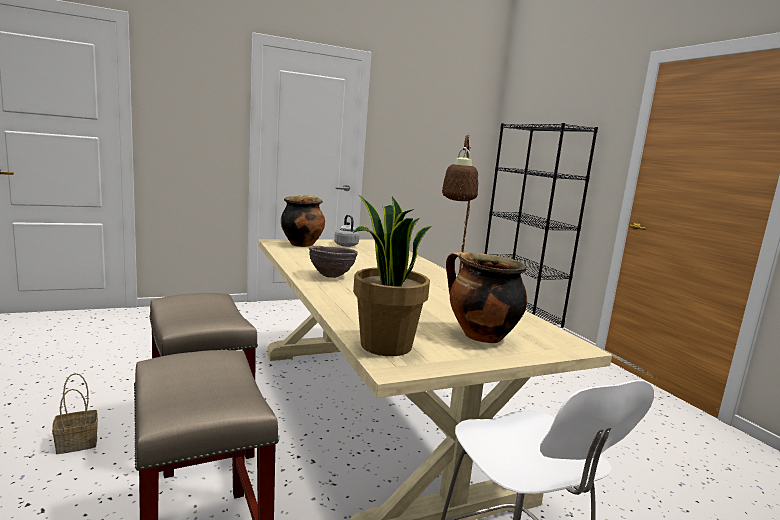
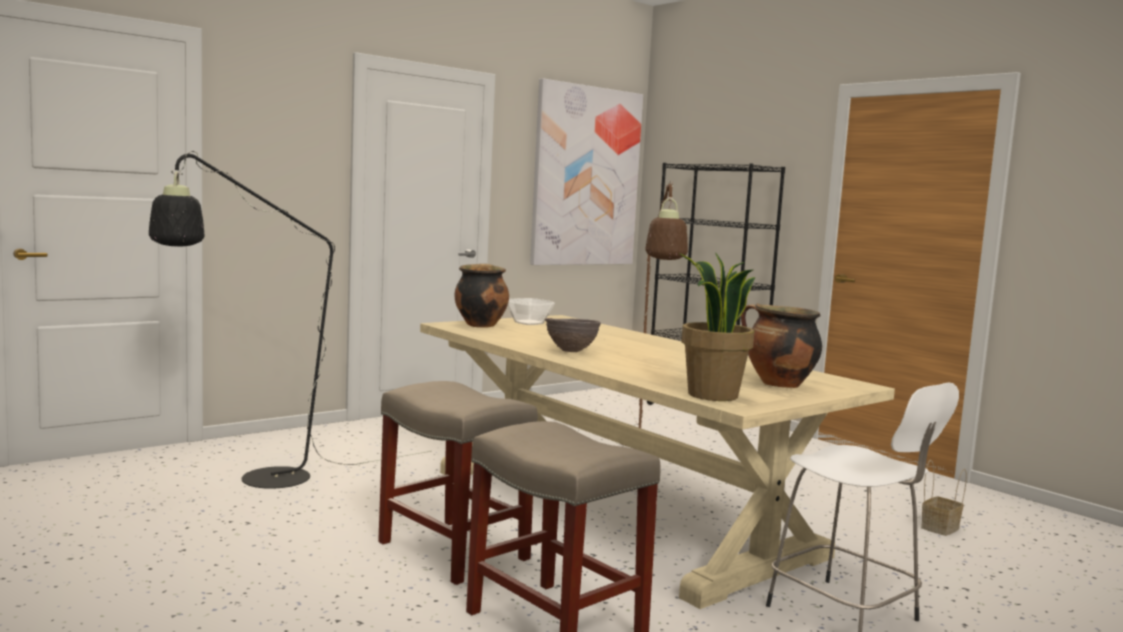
camera: 15 degrees left, 5 degrees down
(78, 442) = (322, 571): basket -> basket (939, 527)
(133, 345) = (258, 480): none -> black floor lamp
(345, 245) = (528, 323): grey kettle -> bowl
(447, 134) = (586, 176): none -> picture

